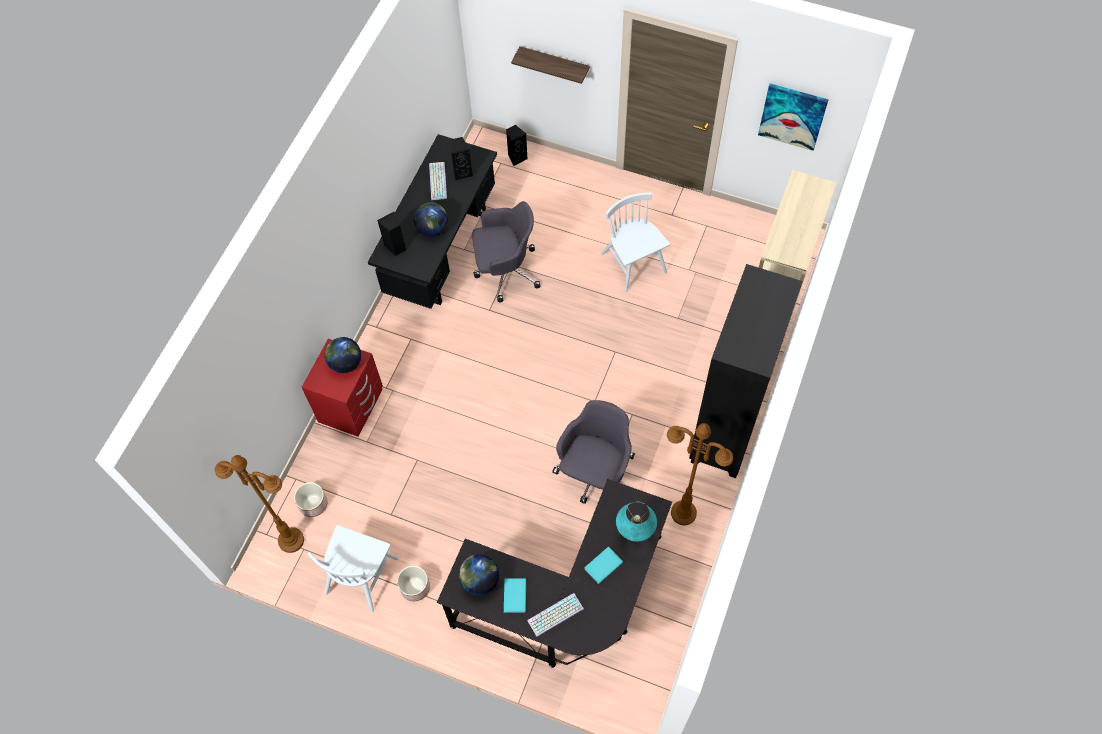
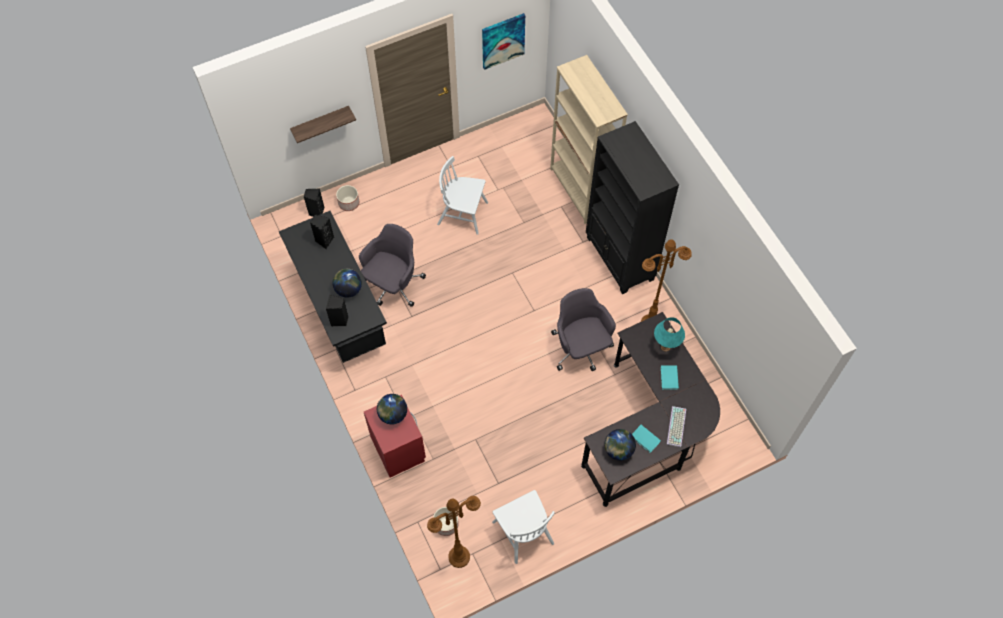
camera: 50 degrees left, 0 degrees up
(414, 587) = (560, 507): planter -> planter (348, 203)
(437, 181) = (314, 259): keyboard -> none

